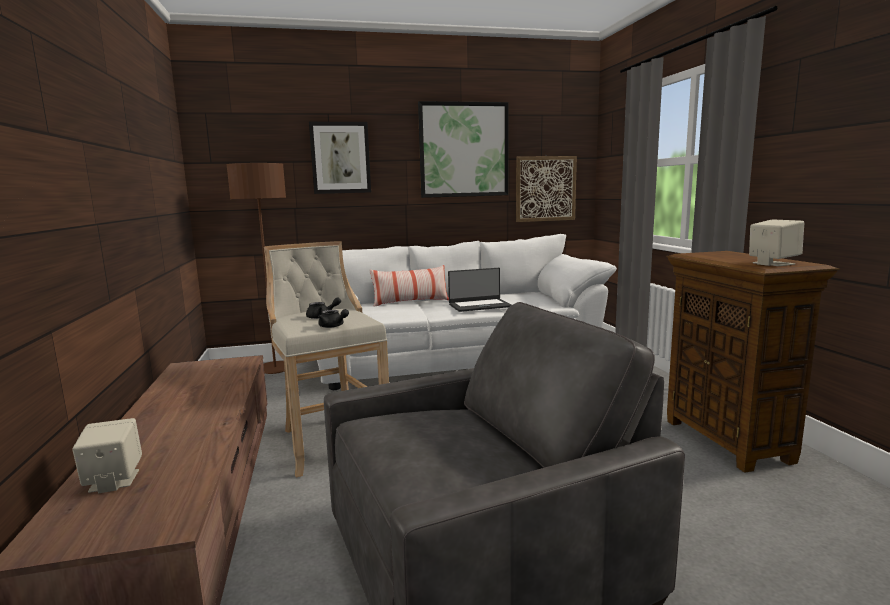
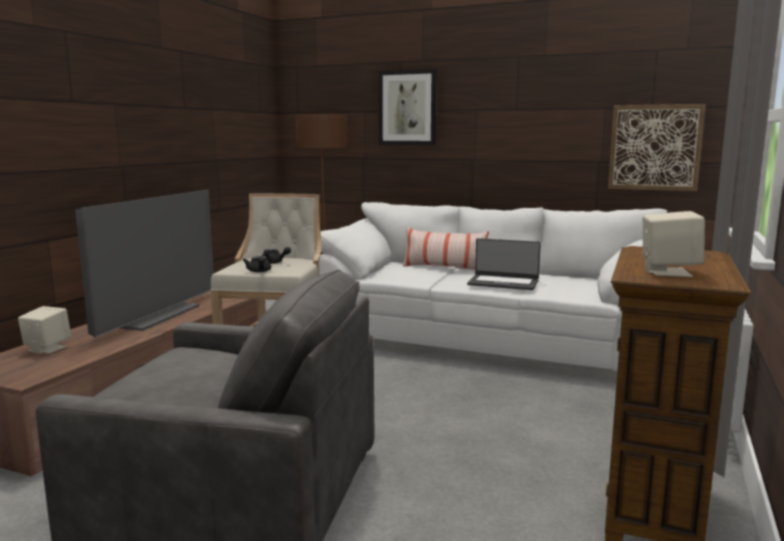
camera: 35 degrees right, 0 degrees up
(183, 405) = (154, 315): none -> television
(464, 150) = (544, 98): picture -> none

